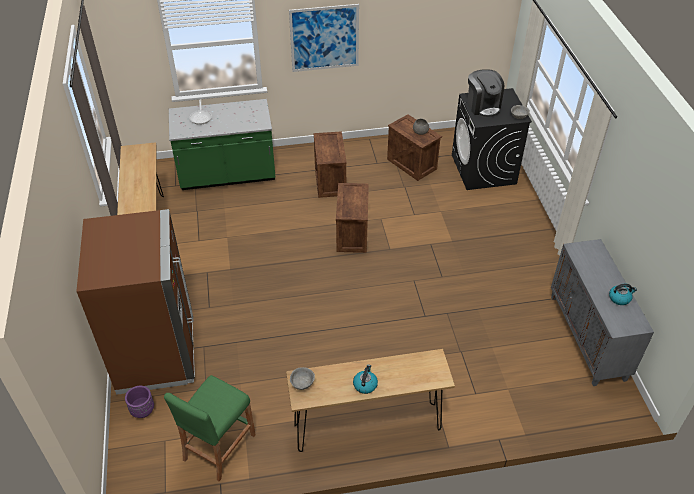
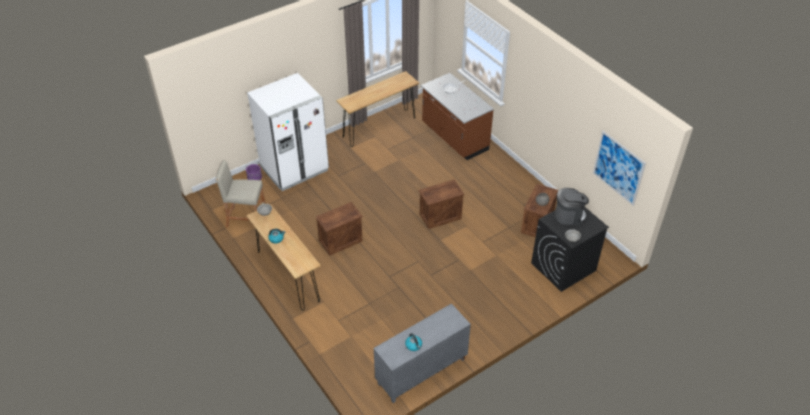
camera: 65 degrees right, 0 degrees up
(156, 353) = (294, 168): brown fridge -> white fridge
(219, 447) = (246, 218): green stool -> beige stool
(227, 176) = (454, 137): green counter -> brown counter
(324, 38) = (538, 97): picture -> picture (618, 168)
(331, 182) = (485, 188): crate -> crate (340, 241)
(483, 106) = (569, 216): coffee machine -> coffee machine turned 135 degrees counterclockwise

